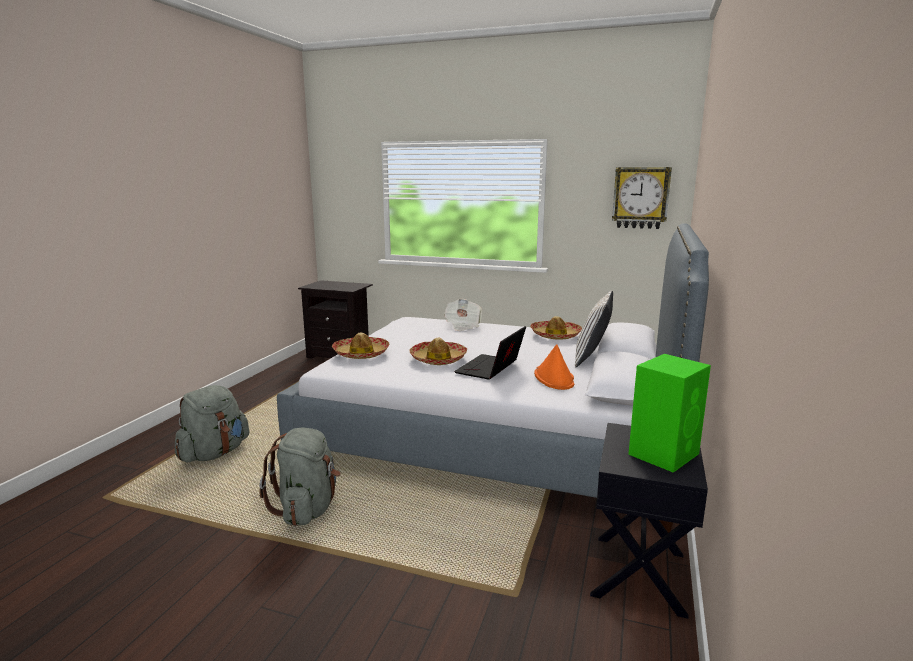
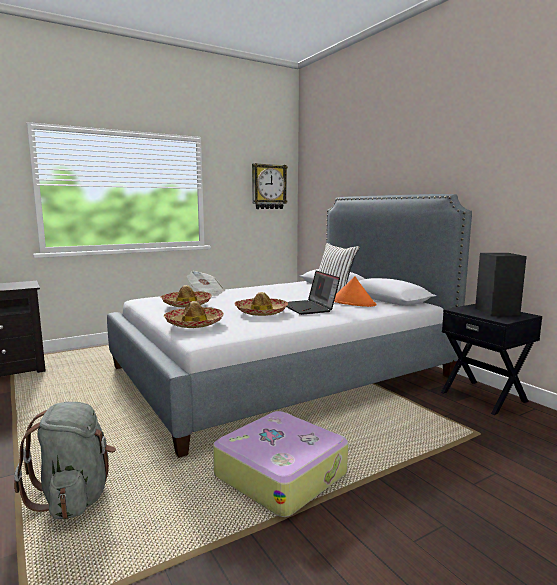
camera: 50 degrees left, 5 degrees down
(307, 509) = (281, 473): grey backpack -> suitcase
(555, 335) = (278, 287): hat -> hat (186, 304)
(664, 453) = (496, 311): green speaker -> black speaker

